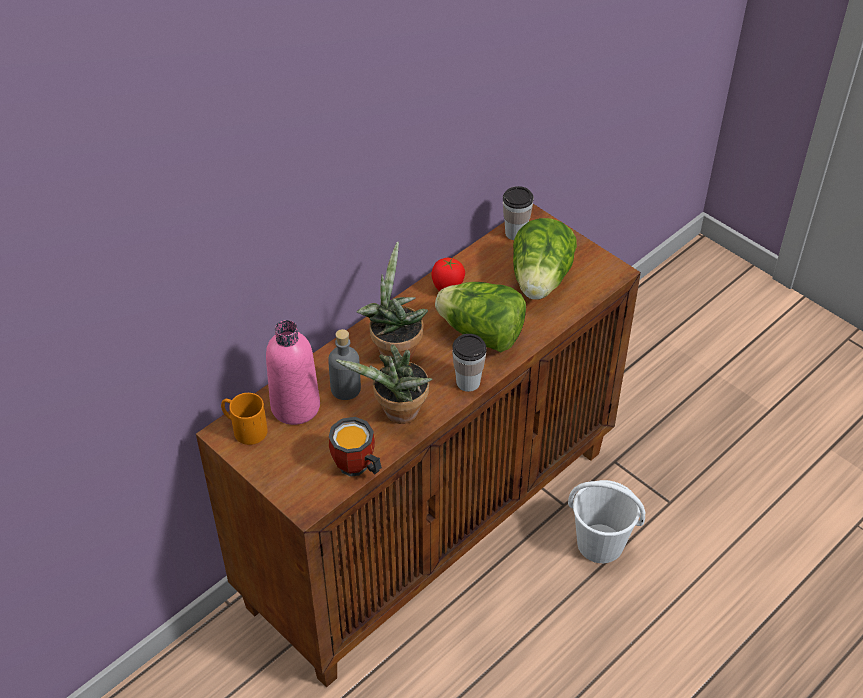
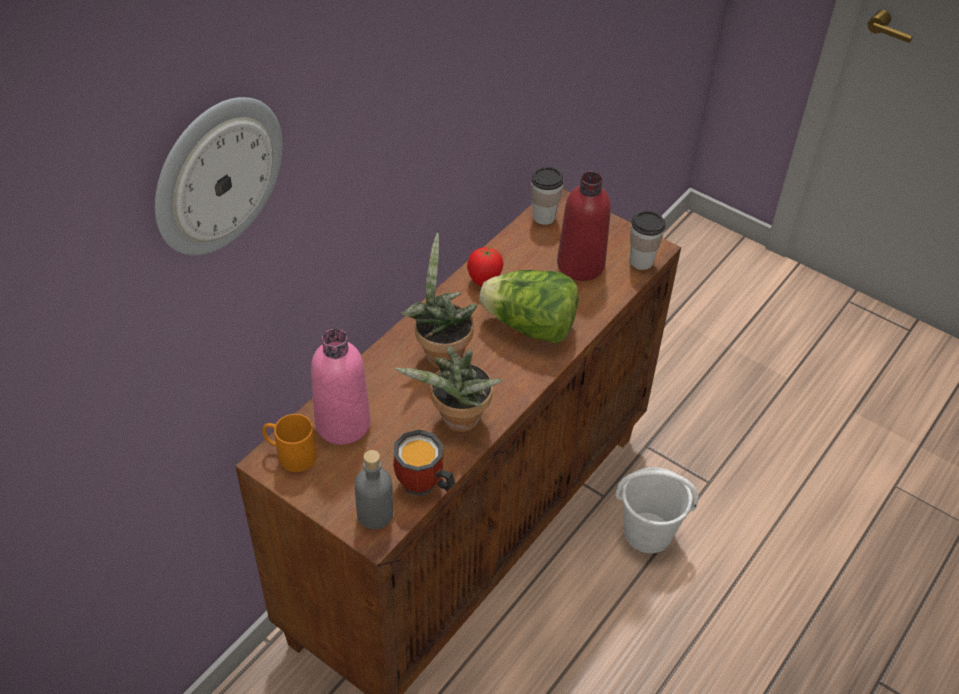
camera: 10 degrees left, 0 degrees up
(183, 181) = (216, 175): none -> wall clock
(345, 389) = (395, 399): grey bottle -> grey bottle (375, 514)
(468, 382) = (526, 379): cup -> cup (641, 261)
(540, 281) = (580, 265): lettuce -> red bottle

